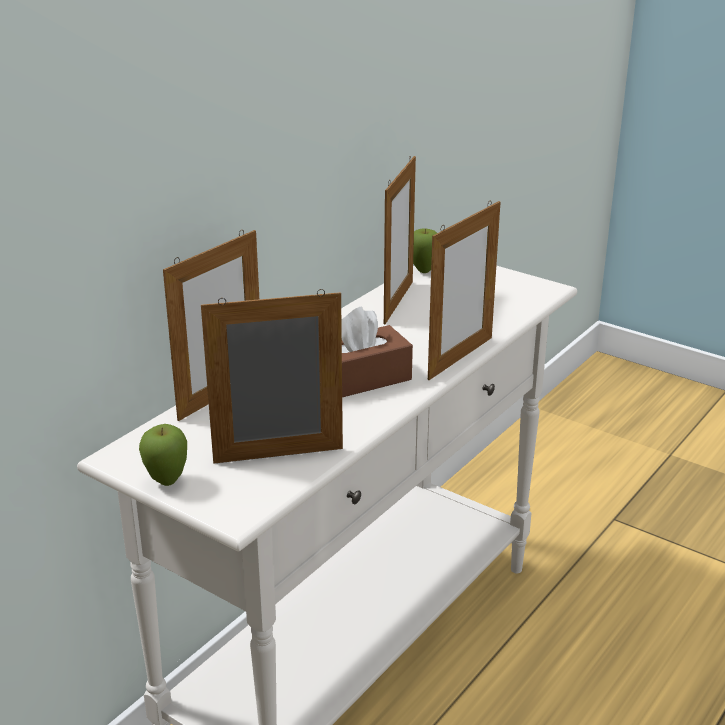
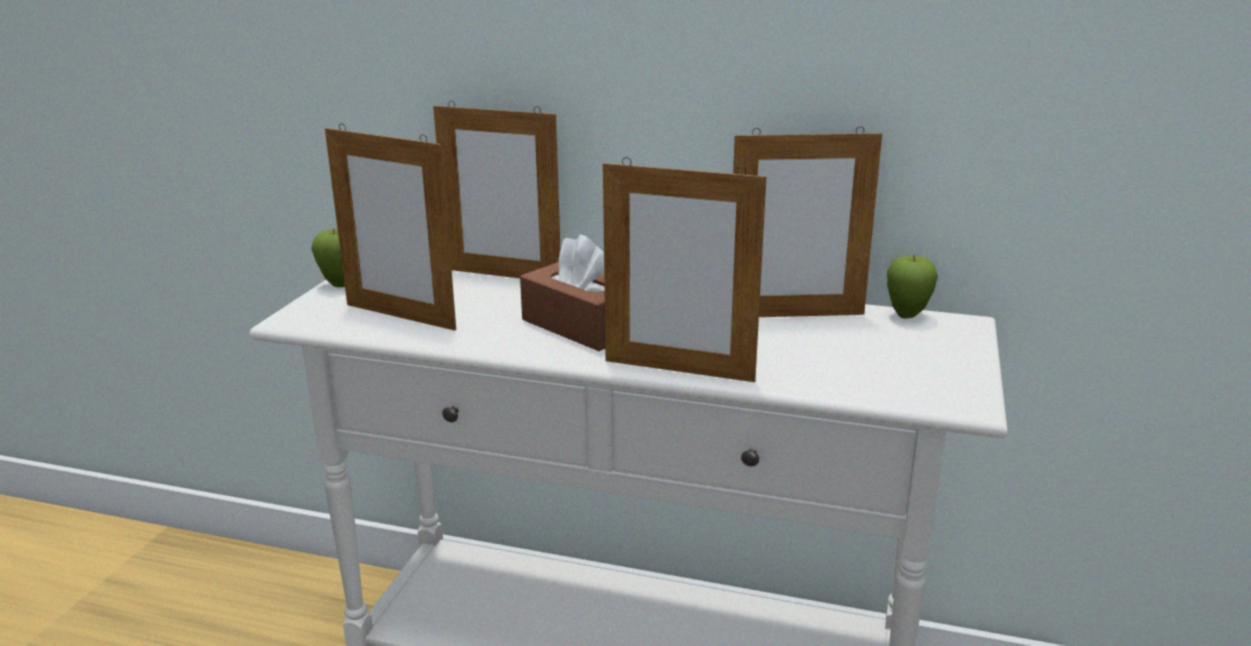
camera: 70 degrees right, 5 degrees down
(278, 455) = (400, 316): picture frame -> picture frame turned 150 degrees clockwise

